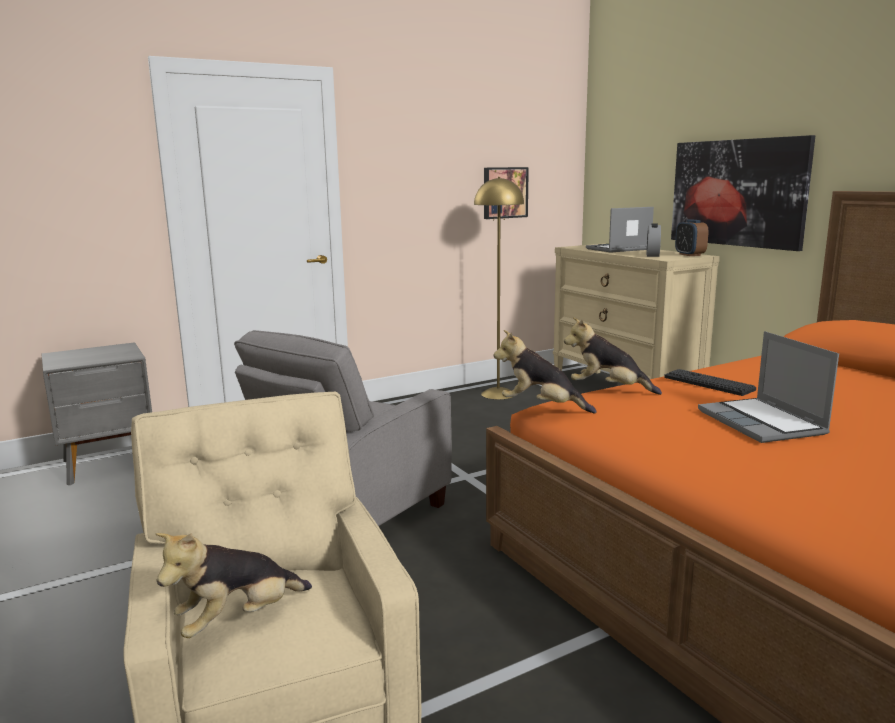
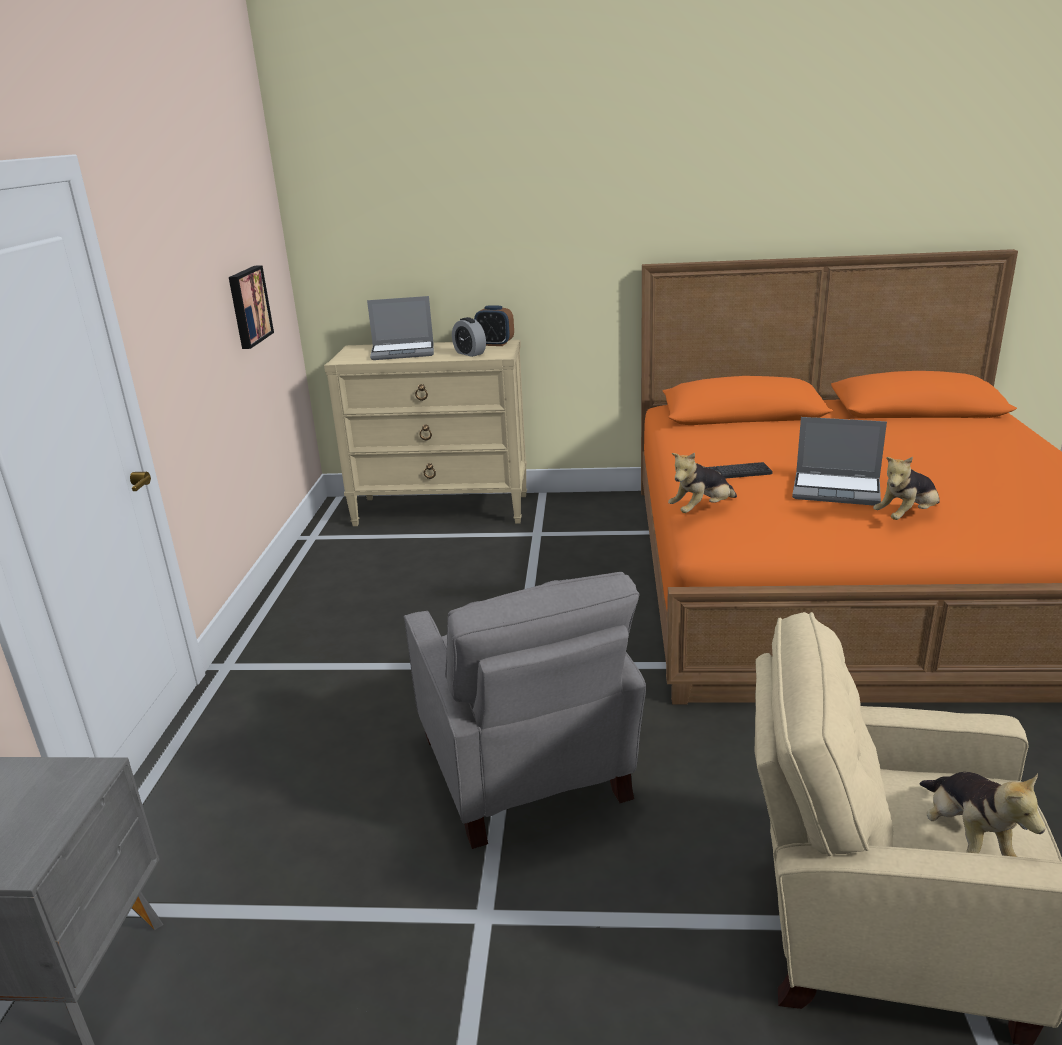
camera: 55 degrees left, 10 degrees up
(498, 394) = (336, 569): yellow floor lamp -> none
(541, 407) = (714, 549): plush toy -> plush toy (907, 516)
(618, 249) = (404, 352): laptop -> laptop turned 105 degrees counterclockwise
(737, 193) = (530, 271): picture -> none

